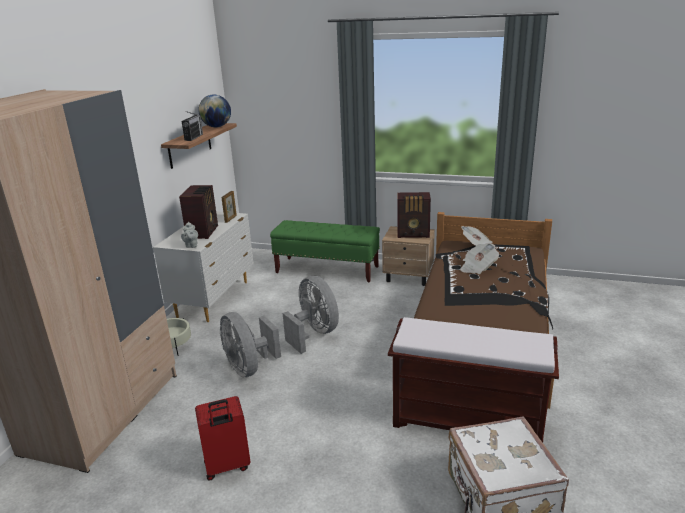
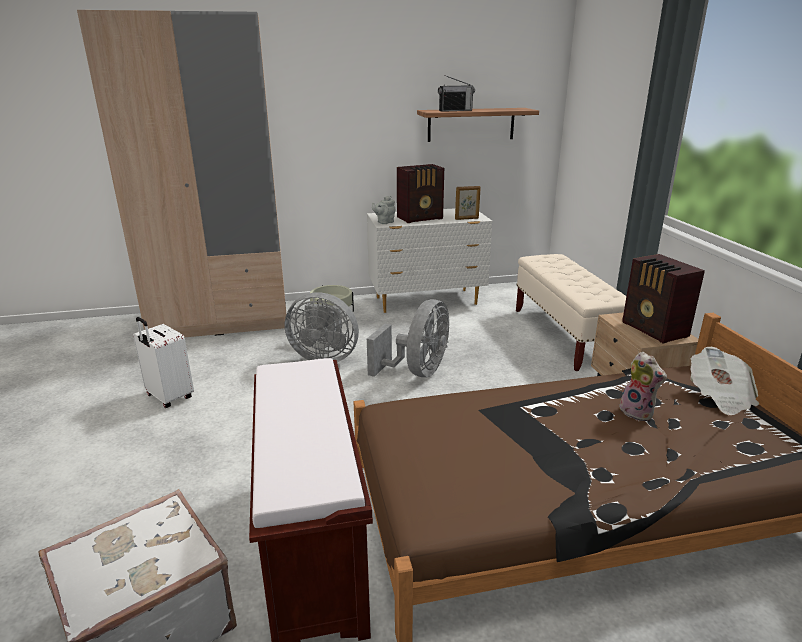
camera: 60 degrees right, 0 degrees up
(217, 127) = (510, 109): globe -> none
(227, 466) = (169, 397): red suitcase -> white suitcase
(249, 367) = (324, 357): grey fan -> grey fan turned 105 degrees counterclockwise
(327, 270) = (565, 336): green bench -> beige bench
(477, 268) = (638, 412): newspaper -> plush toy

